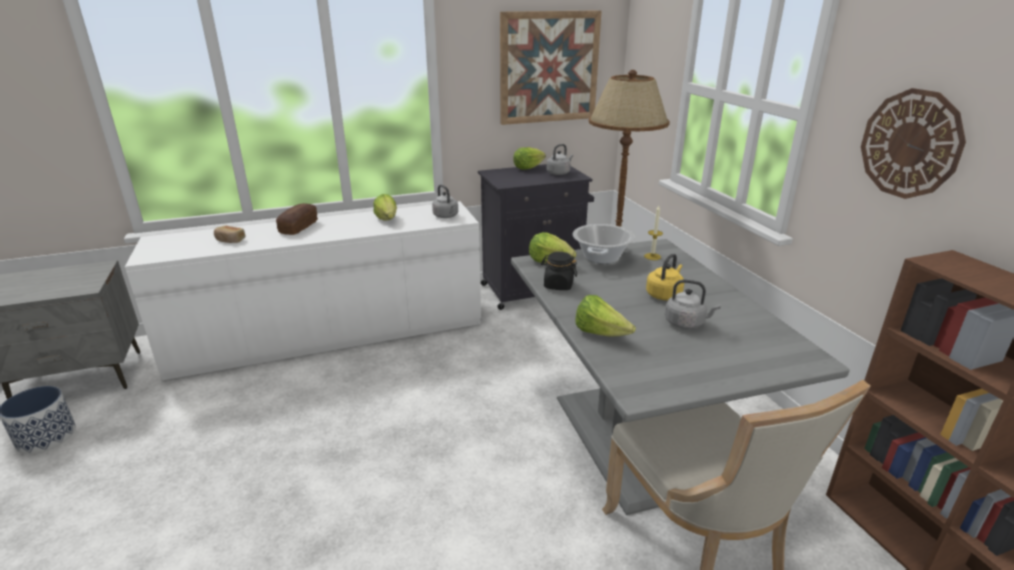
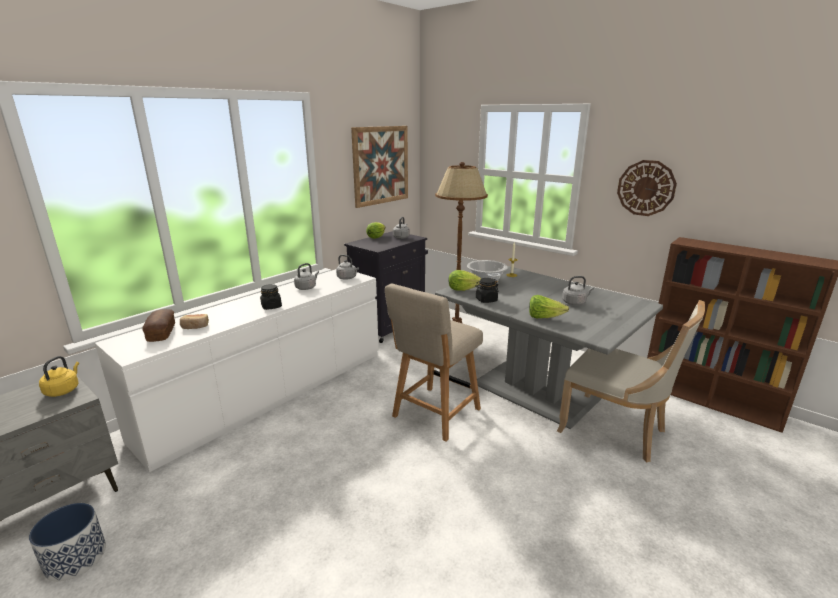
camera: 30 degrees left, 5 degrees down
(299, 227) = (242, 306): bread -> bread (161, 333)
(322, 234) = (271, 306): none -> black jar
(387, 219) = (306, 287): lettuce -> grey kettle
(467, 422) = (434, 414): none -> beige chair
(664, 294) = (545, 292): yellow kettle -> yellow kettle (63, 390)

